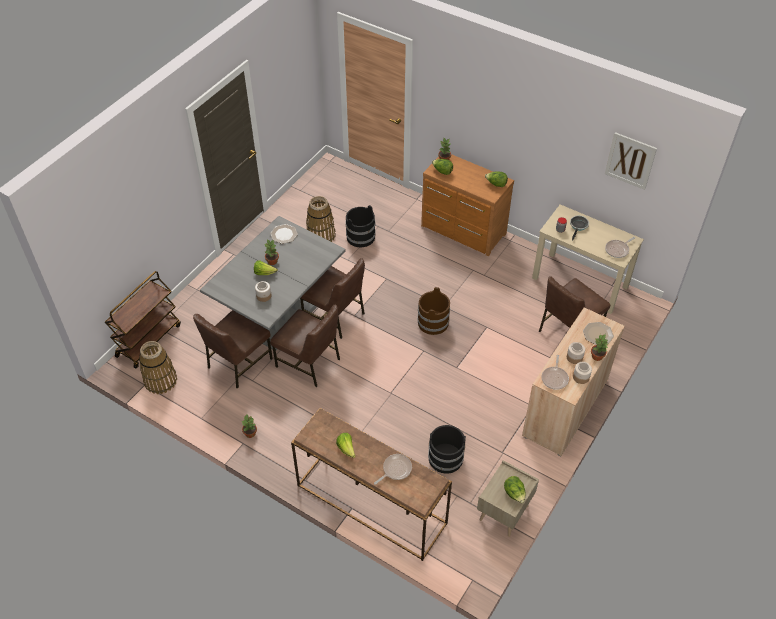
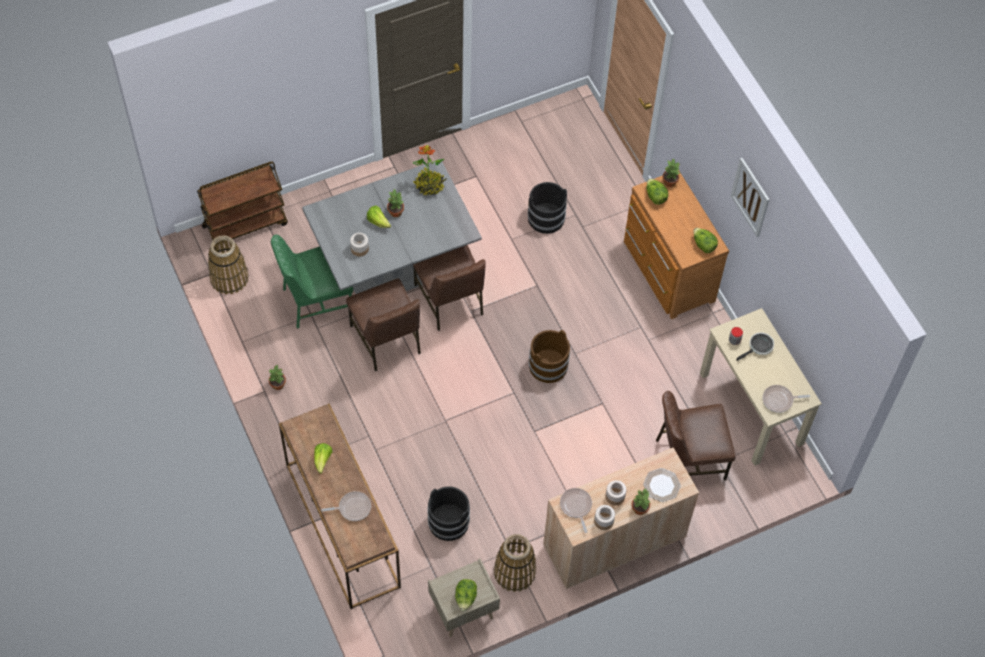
camera: 30 degrees right, 10 degrees up
(238, 363) = (316, 300): brown chair -> green chair
(284, 234) = (429, 185): plate -> potted plant
(321, 235) = (504, 192): basket -> basket (514, 571)
(555, 378) = (576, 506): frying pan -> frying pan turned 120 degrees clockwise
(630, 160) = (822, 311): picture -> picture (750, 197)

